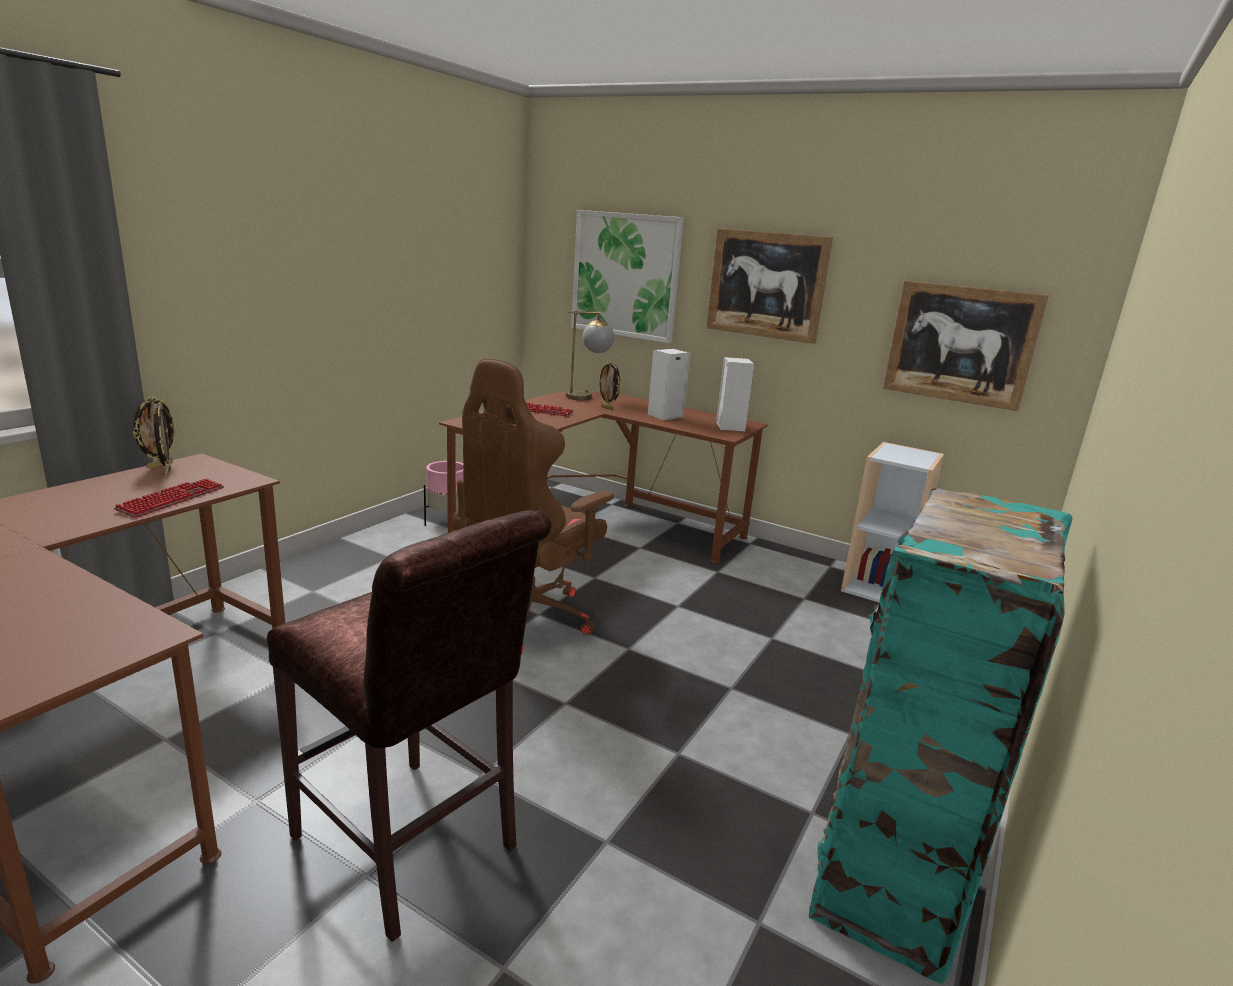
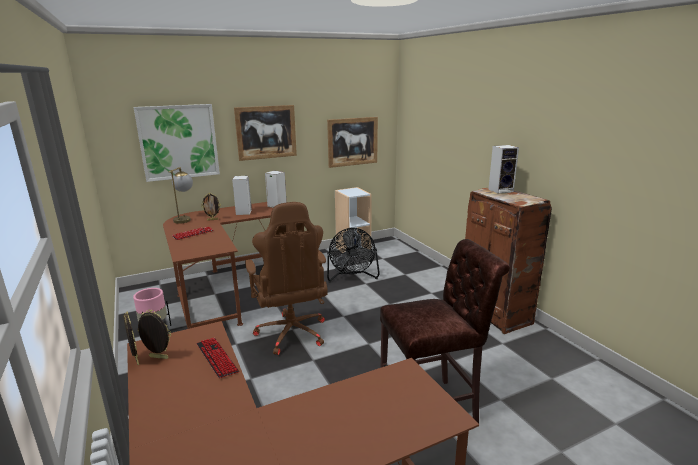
camera: 55 degrees left, 0 degrees up
(773, 614) = (350, 276): none -> black fan
(894, 876) = (495, 313): turquoise cabinet -> brown cabinet
(1012, 515) = (501, 190): none -> speaker

